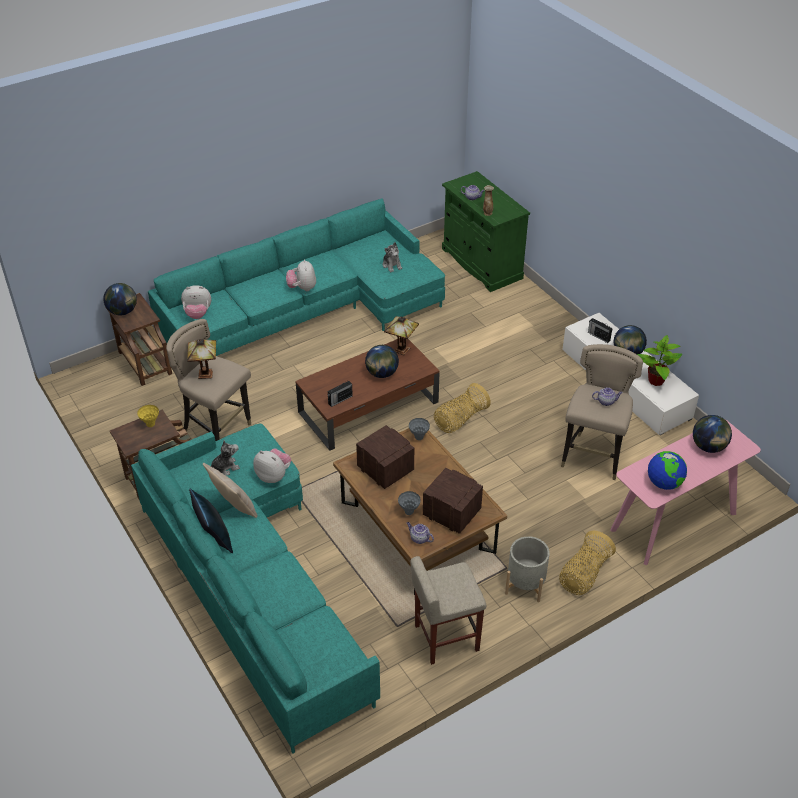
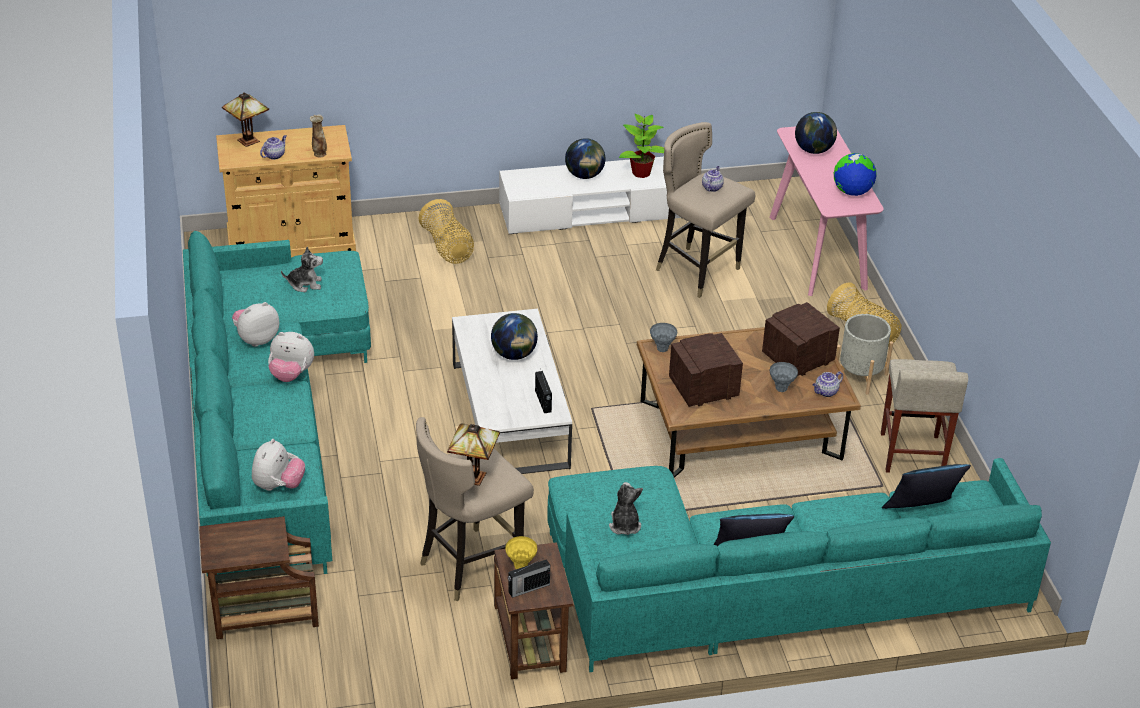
camera: 70 degrees left, 5 degrees down
(123, 311) = (235, 552): globe -> none
(233, 507) = (700, 533): beige pillow -> none
(273, 476) = (660, 486): plush toy -> plush toy (256, 339)
(307, 626) = (920, 512): none -> blue pillow
(369, 407) = (509, 413): brown coffee table -> white coffee table
(401, 350) = (480, 327): table lamp -> table lamp (250, 141)
(460, 419) = (579, 347): basket -> basket (447, 248)
(481, 263) = (291, 243): green cabinet -> beige cabinet
(598, 336) = (542, 184): radio -> radio (528, 588)

